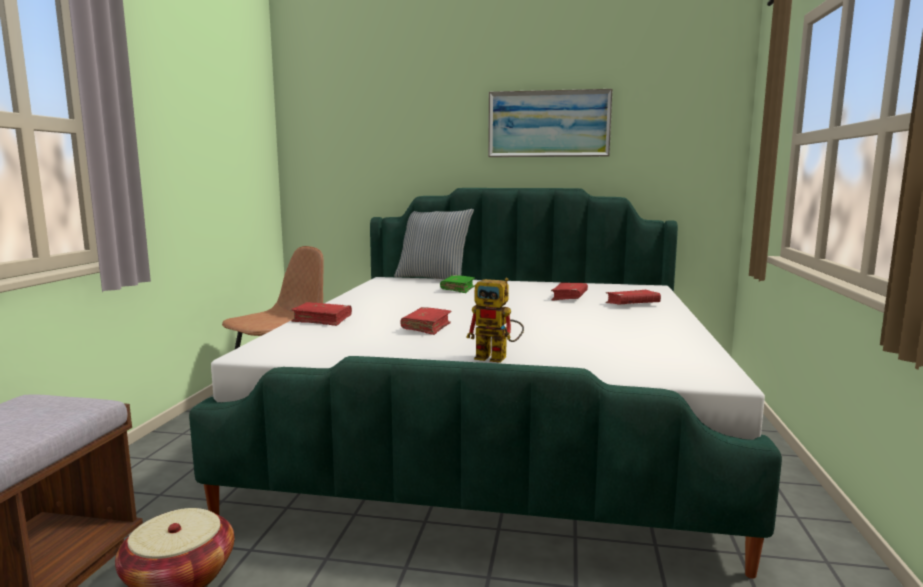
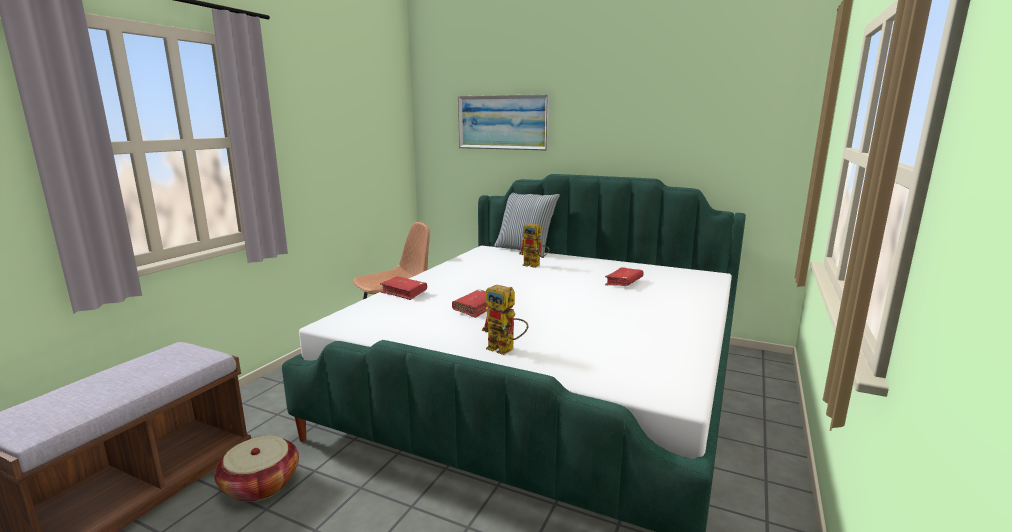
camera: 15 degrees right, 5 degrees up
(458, 289) = (535, 265): green book -> toy robot
(548, 124) = (632, 118): picture -> picture (502, 122)
(632, 304) = (674, 296): red book -> none

